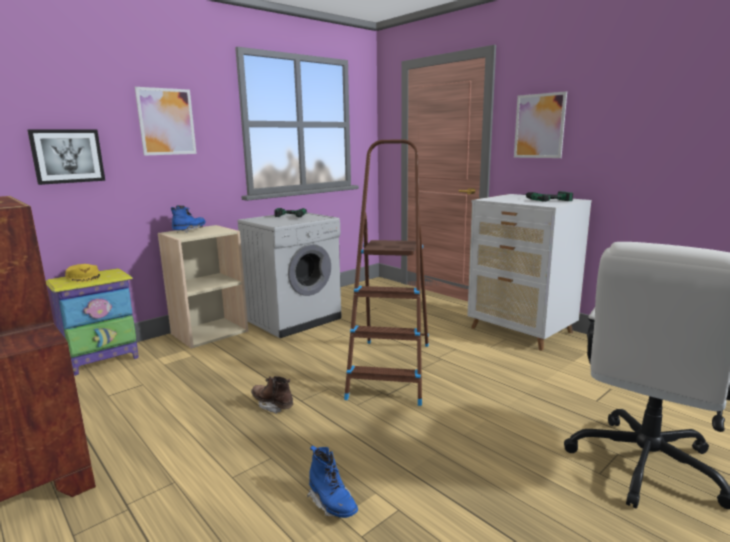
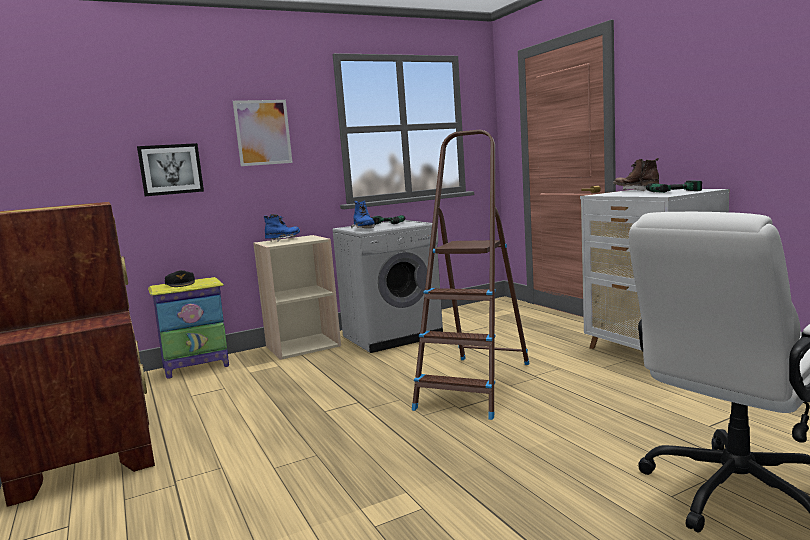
camera: 15 degrees right, 5 degrees down
(84, 277) = (181, 283): yellow cap -> black cap
(272, 405) = (337, 411): brown boot -> brown boot (636, 190)
(332, 504) = (358, 497): blue boot -> blue boot (364, 229)
(539, 126) = (665, 106): picture -> none

